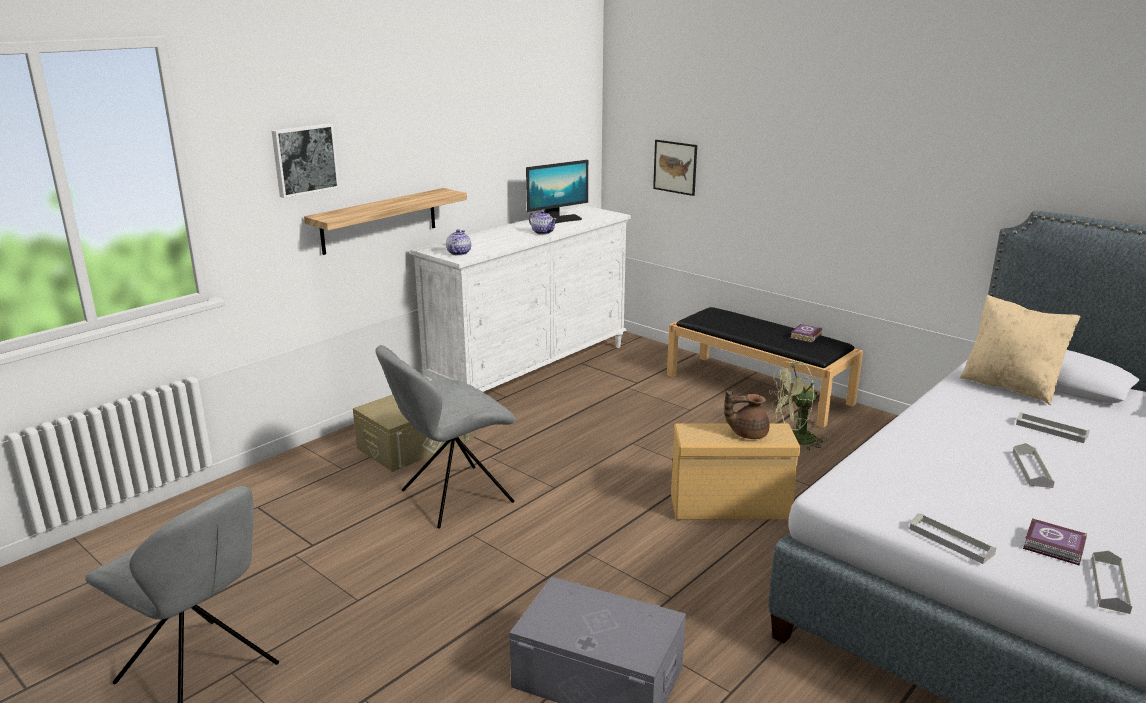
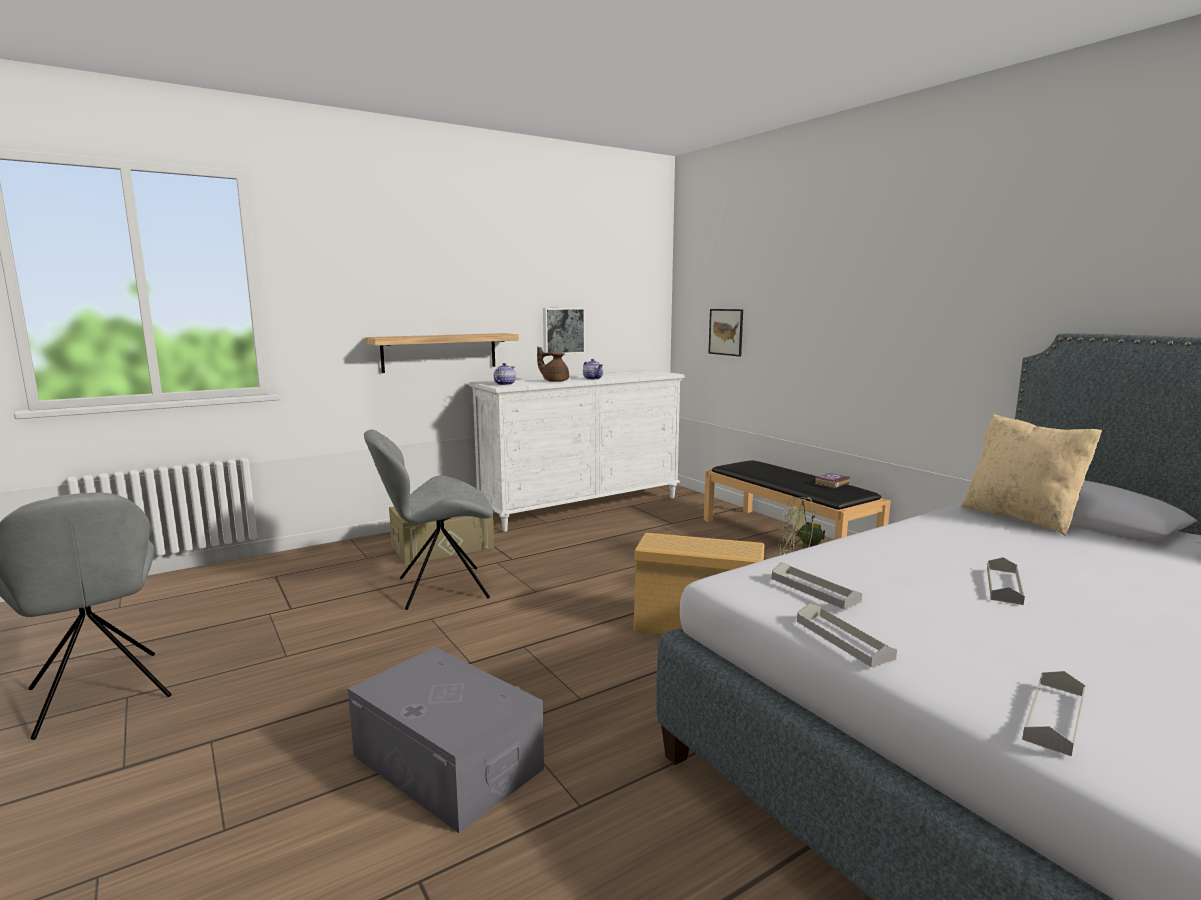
camera: 15 degrees right, 10 degrees down
(304, 159) = (368, 289): picture -> picture (563, 330)
(557, 220) = (615, 374): monitor -> none
(747, 433) = (712, 546): brown teapot -> brown teapot (554, 381)
(1051, 430) = (1054, 556): grey tray -> grey tray (814, 590)
(1055, 547) = (991, 664): book -> none

